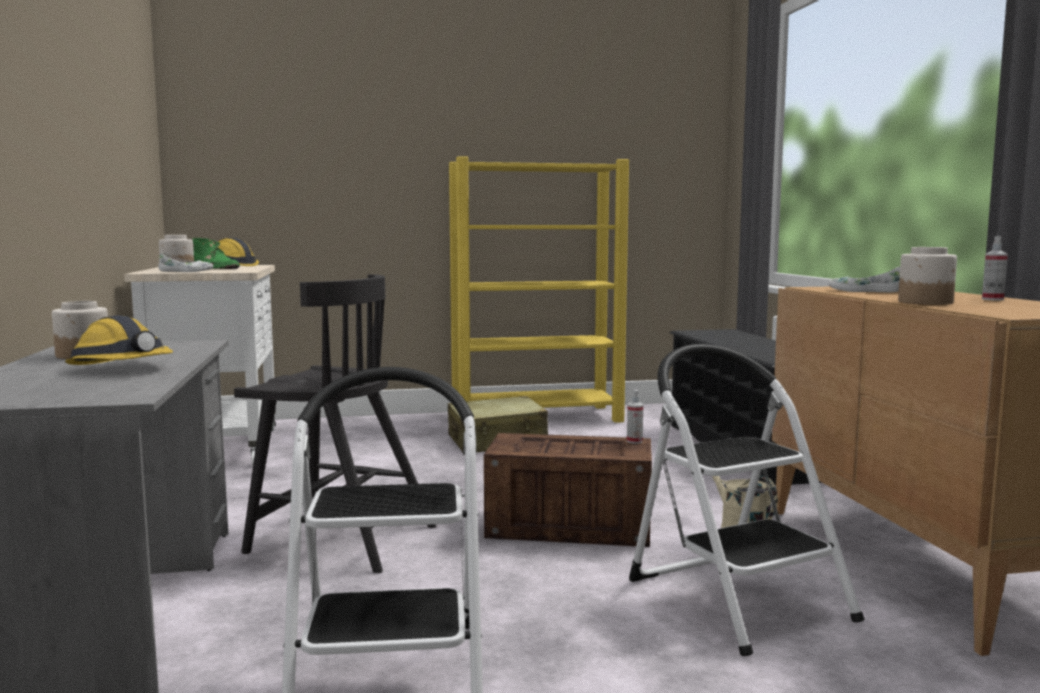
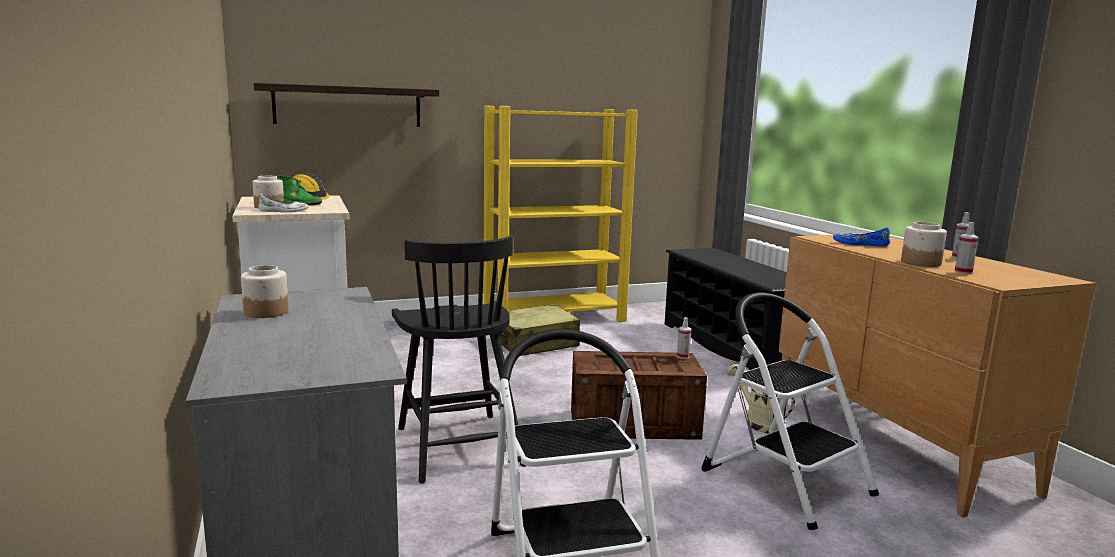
camera: 10 degrees left, 5 degrees up
(122, 368) = (324, 330): hard hat -> none
(291, 166) = (348, 106): none -> shelf
(338, 538) = (458, 444): black chair -> black chair turned 60 degrees clockwise
(865, 291) = (860, 244): white shoe -> blue shoe
(975, 308) = (963, 272): none -> spray bottle

